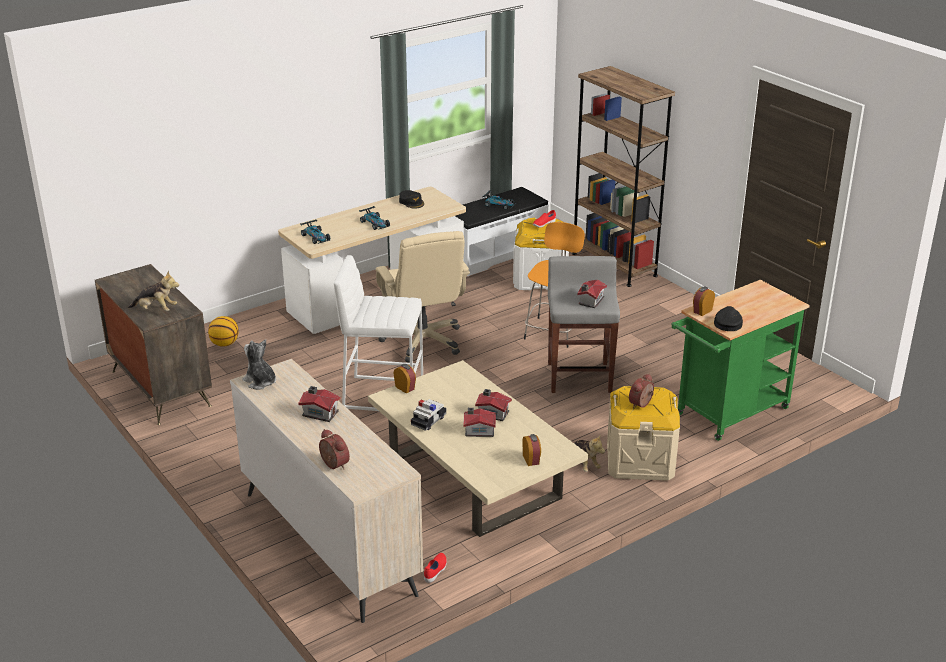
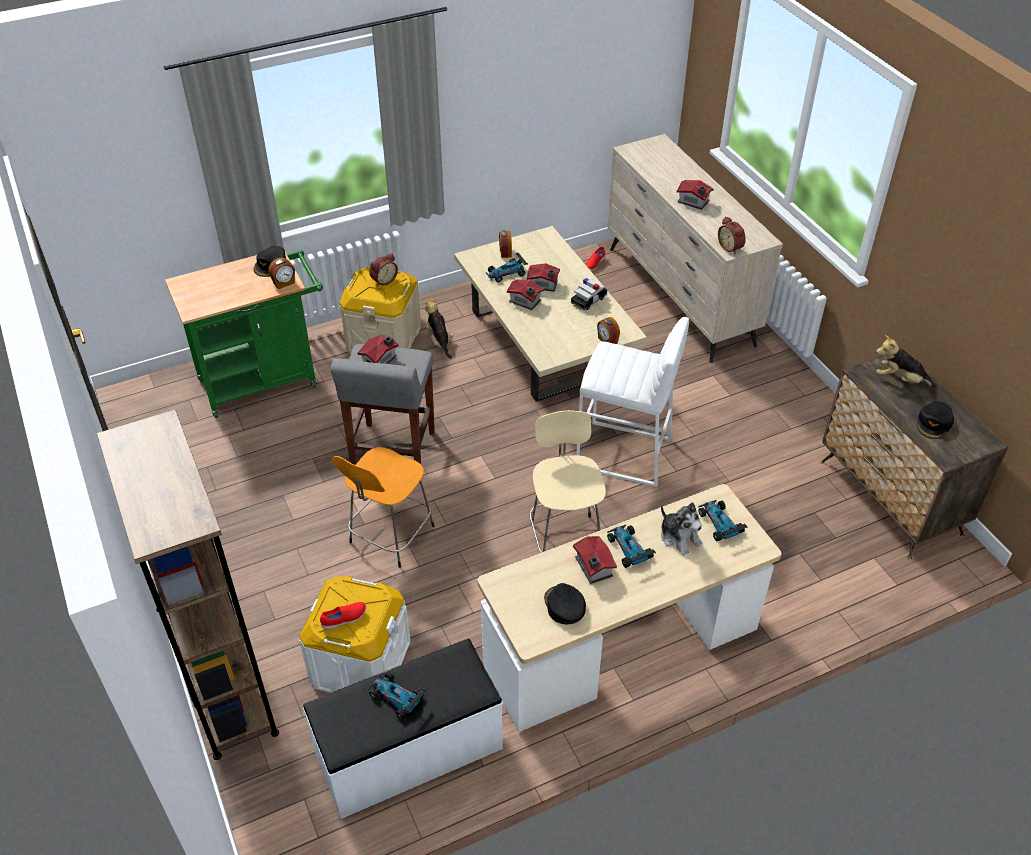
camera: 170 degrees left, 15 degrees up
(143, 287) = (934, 423): none -> black cap
(224, 344) = (831, 571): basketball -> none
(260, 382) = (752, 237): plush toy -> plush toy (679, 537)
(333, 465) = (680, 159): alarm clock -> alarm clock (731, 247)
(397, 215) = (593, 568): none -> toy house
(423, 341) = (565, 539): beige office chair -> beige stool
(521, 438) = (506, 273): none -> toy car

